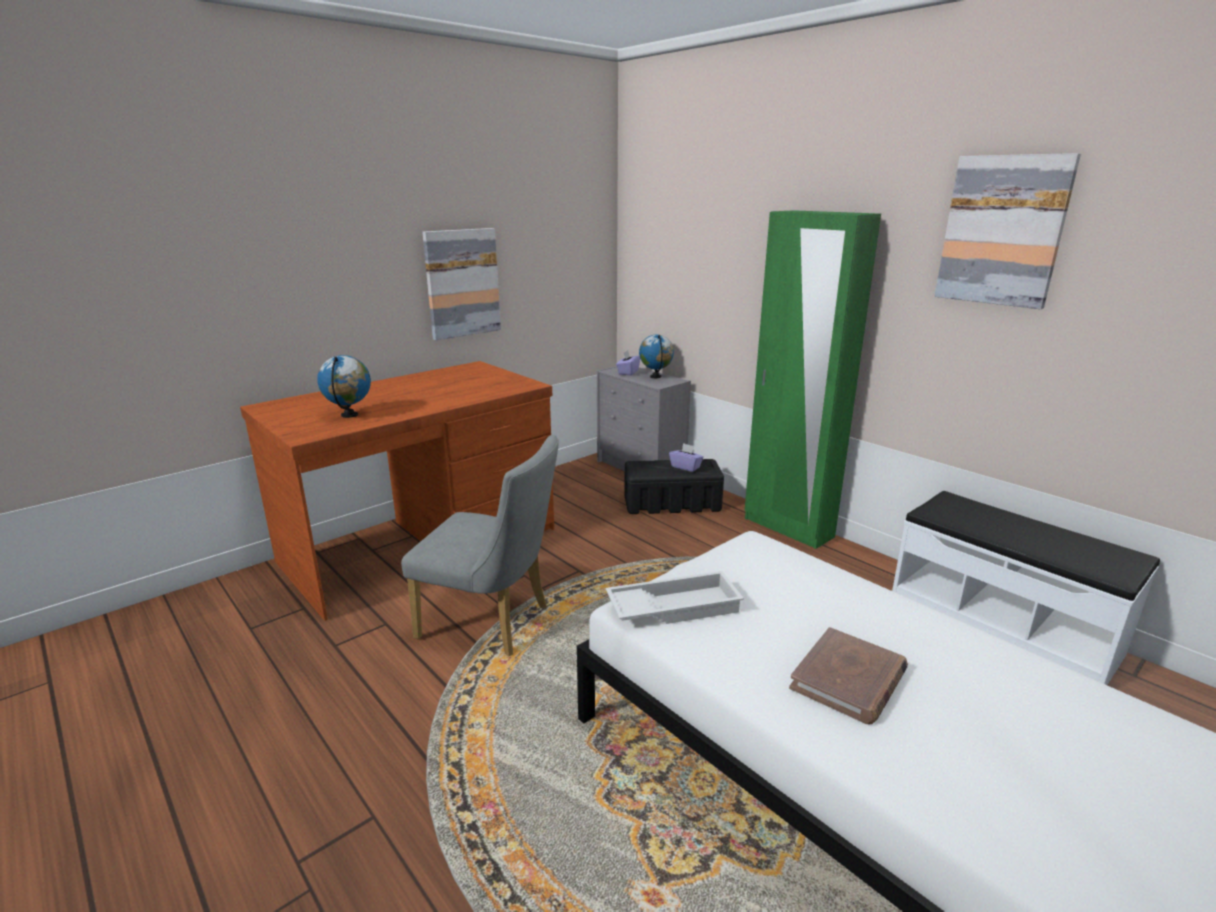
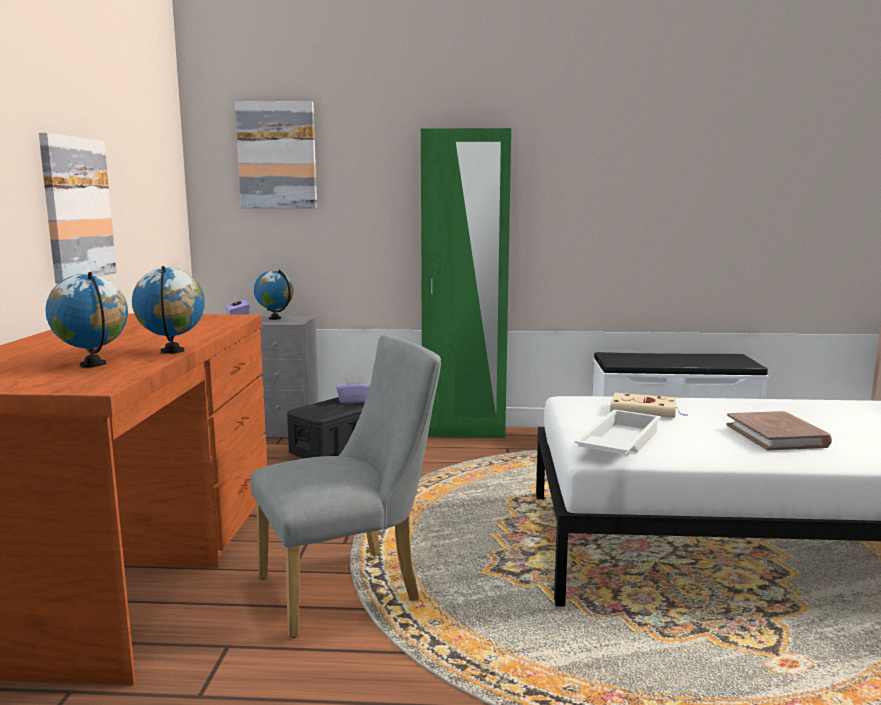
camera: 45 degrees left, 10 degrees down
(407, 414) = (173, 351): none -> globe
(790, 584) = (645, 410): none -> beige book
(1002, 231) = (606, 141): picture -> picture (277, 155)

